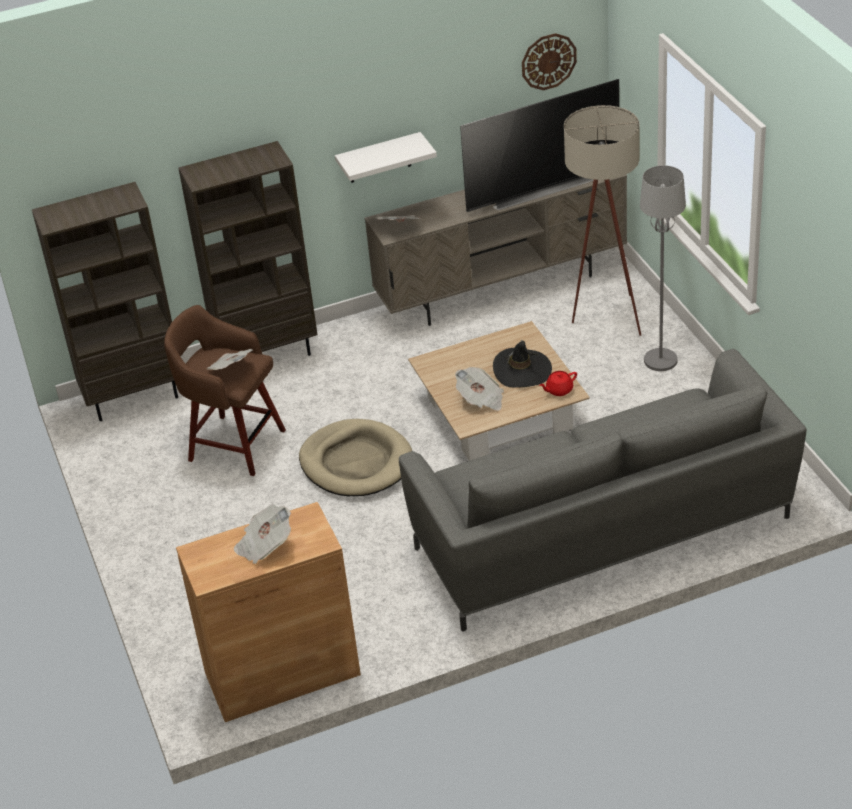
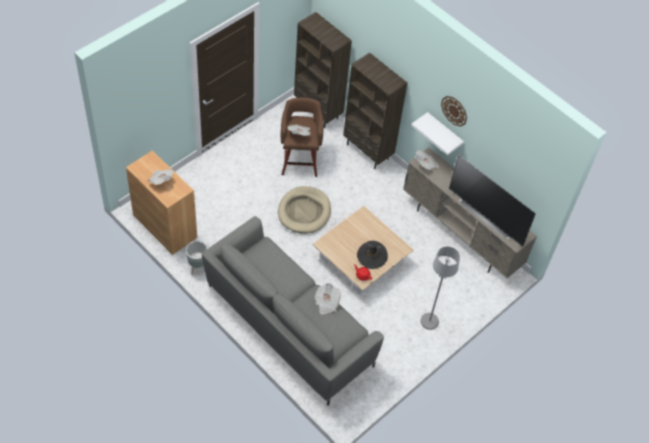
camera: 60 degrees right, 15 degrees up
(411, 641) = (197, 267): none -> grey planter
(481, 399) = (343, 244): newspaper -> newspaper (326, 303)
(548, 61) = (528, 175): wall clock -> wall clock (454, 110)
(605, 318) = (455, 287): beige floor lamp -> none

